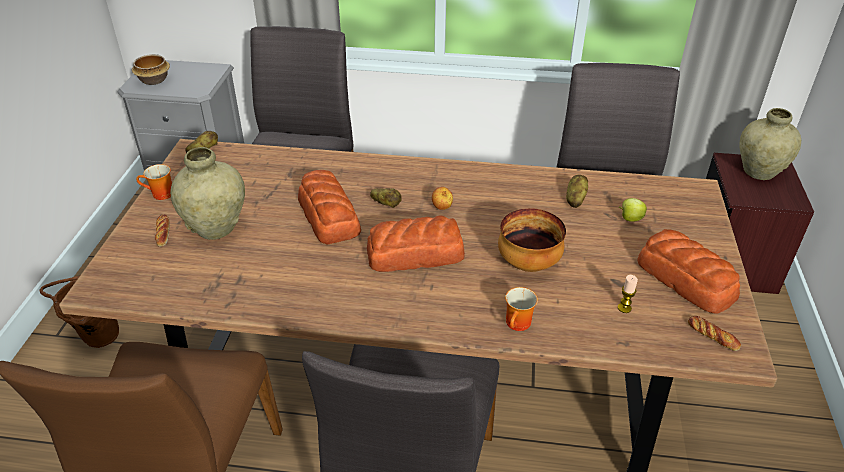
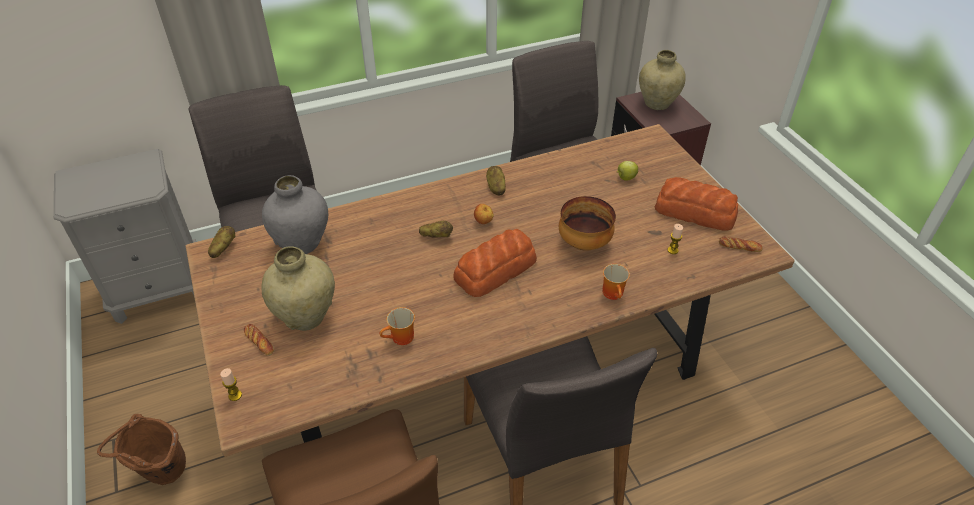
camera: 30 degrees left, 5 degrees up
(107, 266) = (235, 395): none -> candle
(154, 80) = (88, 192): bowl -> none
(160, 195) = (220, 307): mug -> mug (401, 339)
(267, 170) = (302, 244): none -> grey vase
(329, 215) = (396, 264): bread -> none
(575, 199) = (576, 176): potato -> potato (495, 187)

